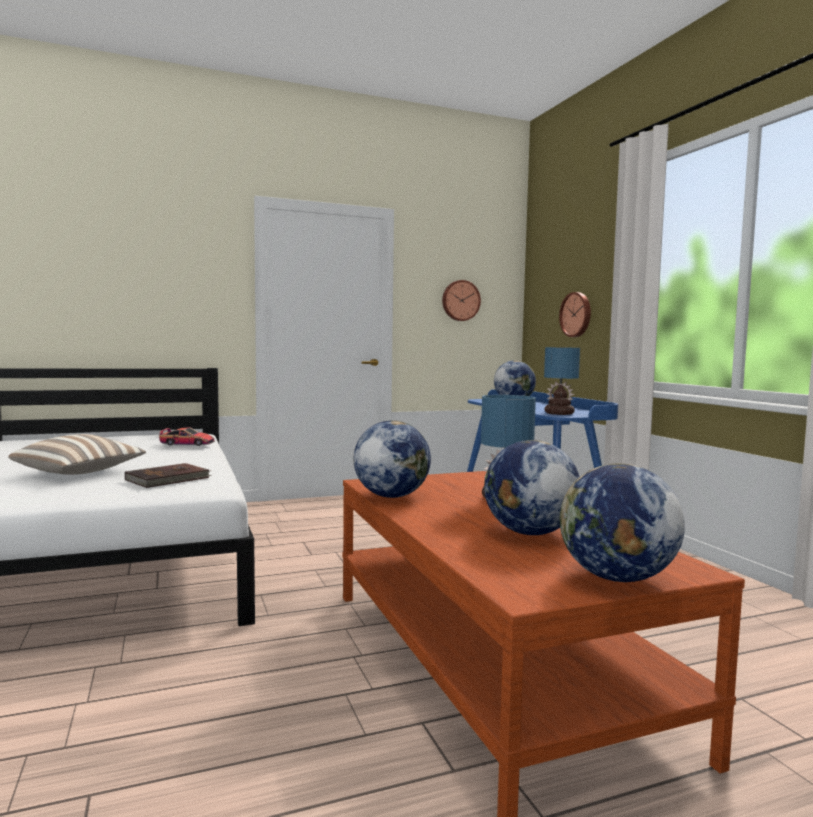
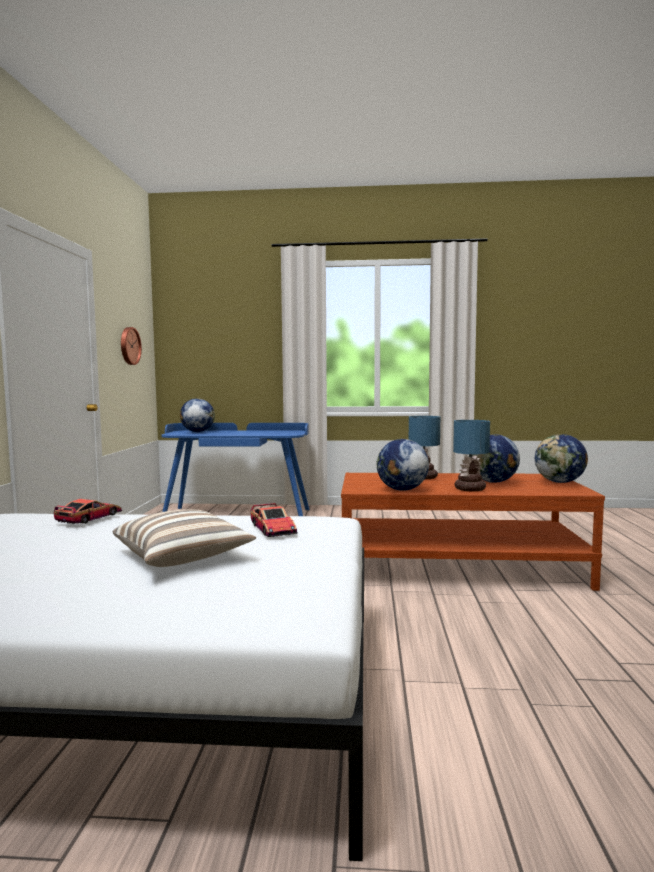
camera: 65 degrees left, 0 degrees up
(169, 479) = (273, 529): brown book -> toy car
(560, 413) = (282, 433): table lamp -> table lamp (470, 488)
(576, 314) = (231, 361): wall clock -> none

